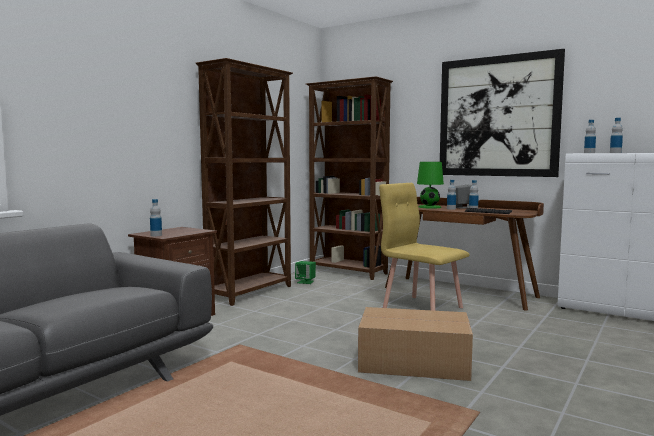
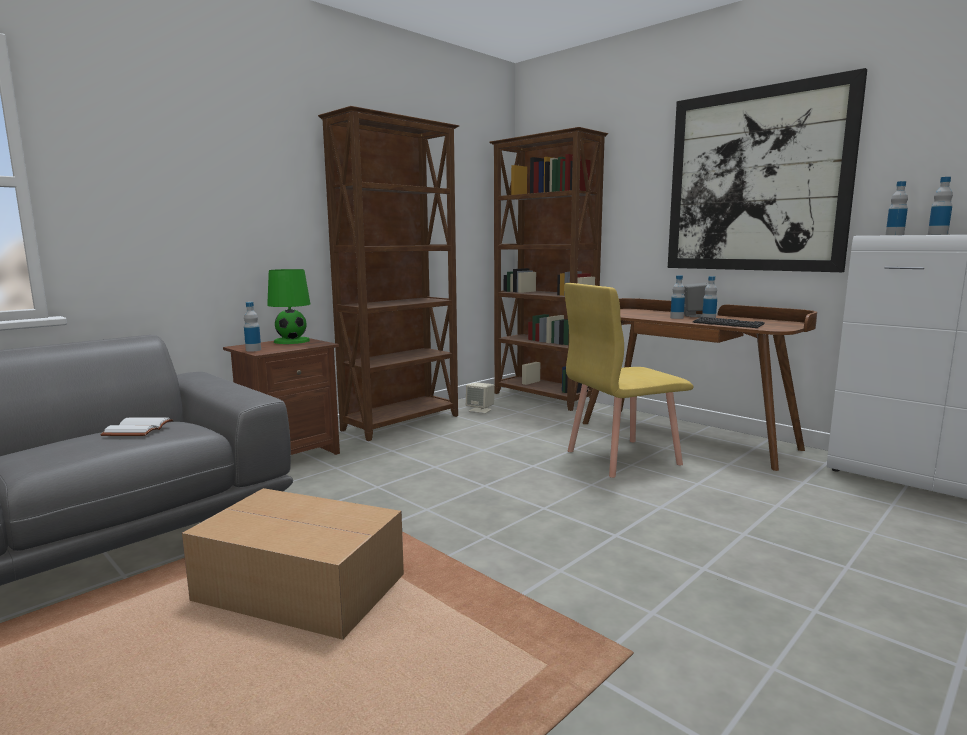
camera: 10 degrees right, 5 degrees up
(106, 290) = (137, 429): none -> white book
(305, 282) = (480, 410): green speaker -> beige speaker
(412, 362) = (567, 548): cardboard box -> cardboard box (299, 587)
(422, 307) = (621, 457): yellow chair -> yellow chair turned 75 degrees counterclockwise
(429, 207) = (647, 314): green table lamp -> green table lamp (291, 341)

